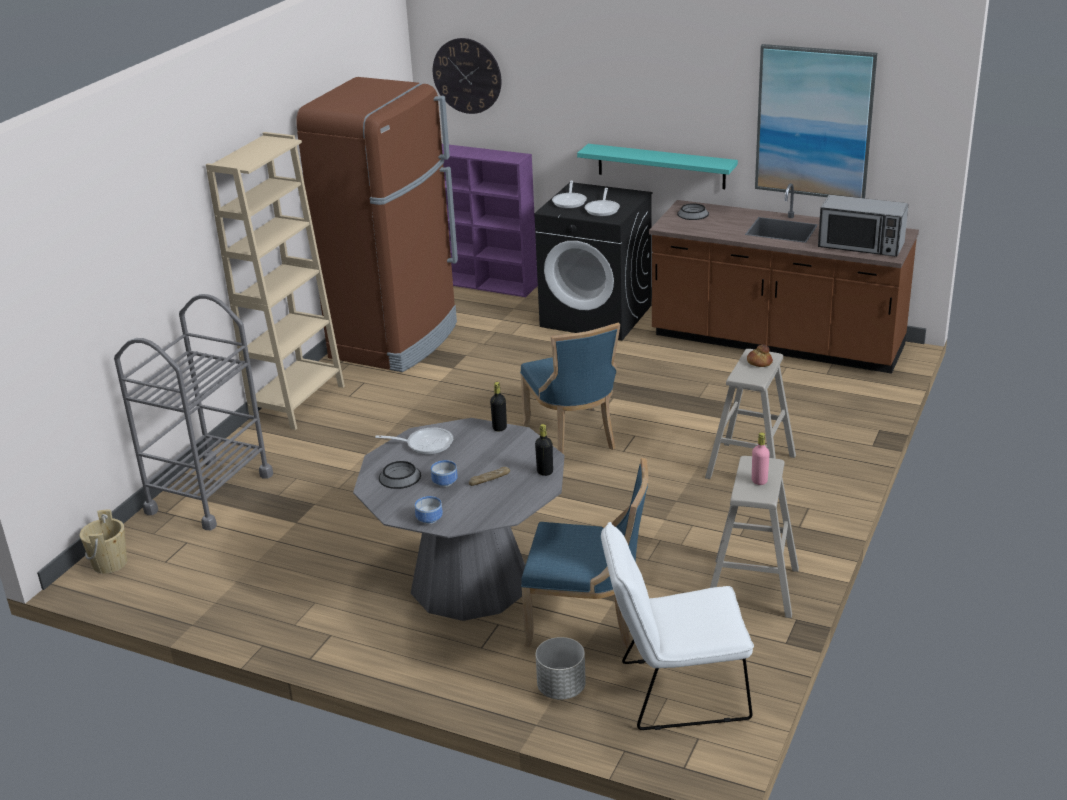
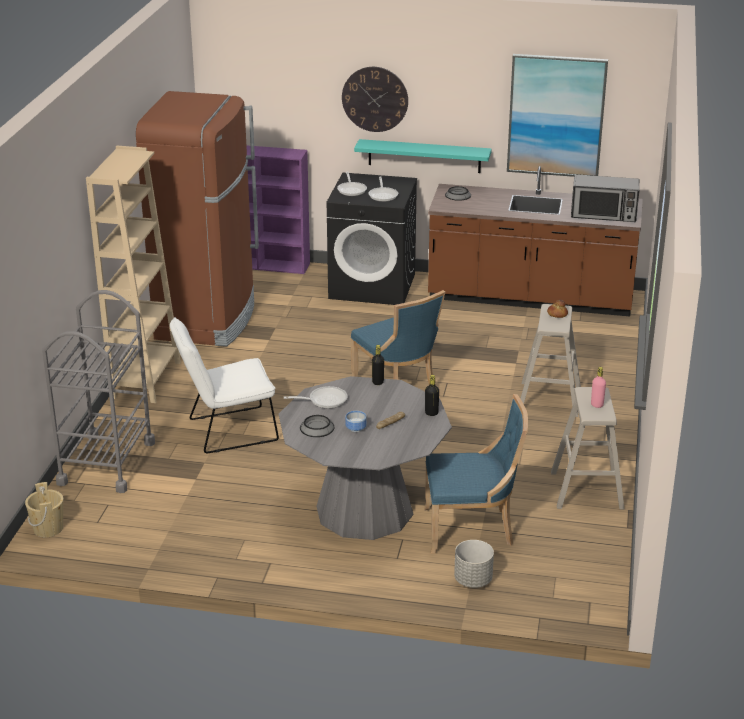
camera: 15 degrees left, 0 degrees up
(428, 518) = (358, 457): bowl -> none
(467, 76) = (247, 84): wall clock -> wall clock (375, 99)
(674, 691) = (559, 572): white chair -> white chair (226, 431)

